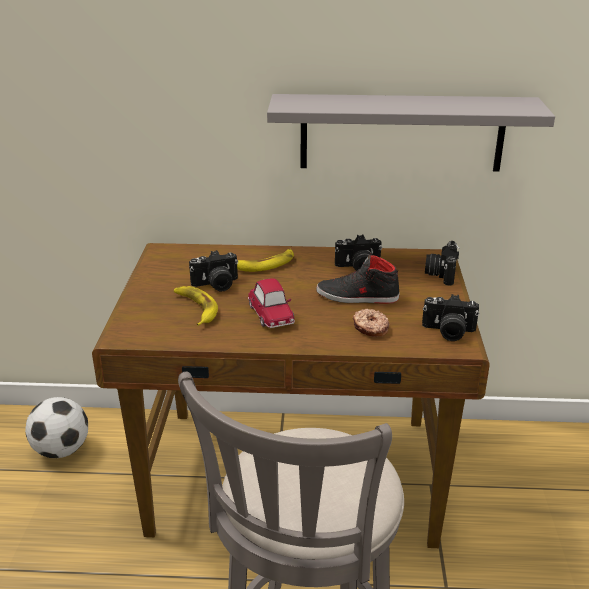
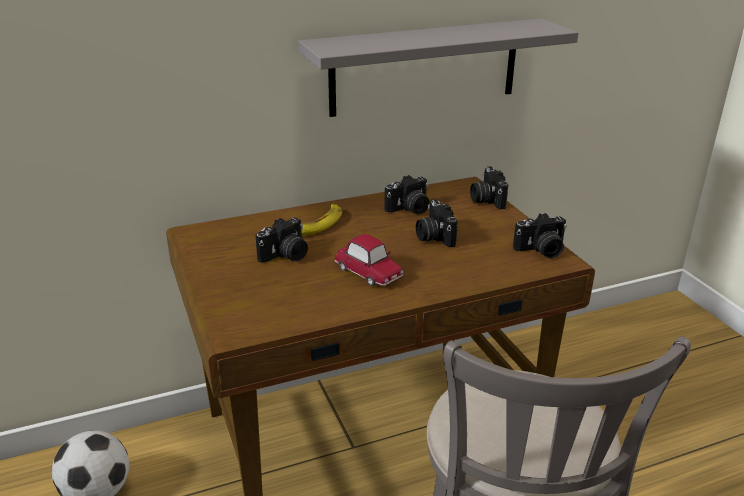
camera: 25 degrees left, 0 degrees up
(195, 308) = (286, 284): banana -> none
(357, 297) = (434, 237): black shoe -> camera
(370, 328) = (472, 263): donut -> none

